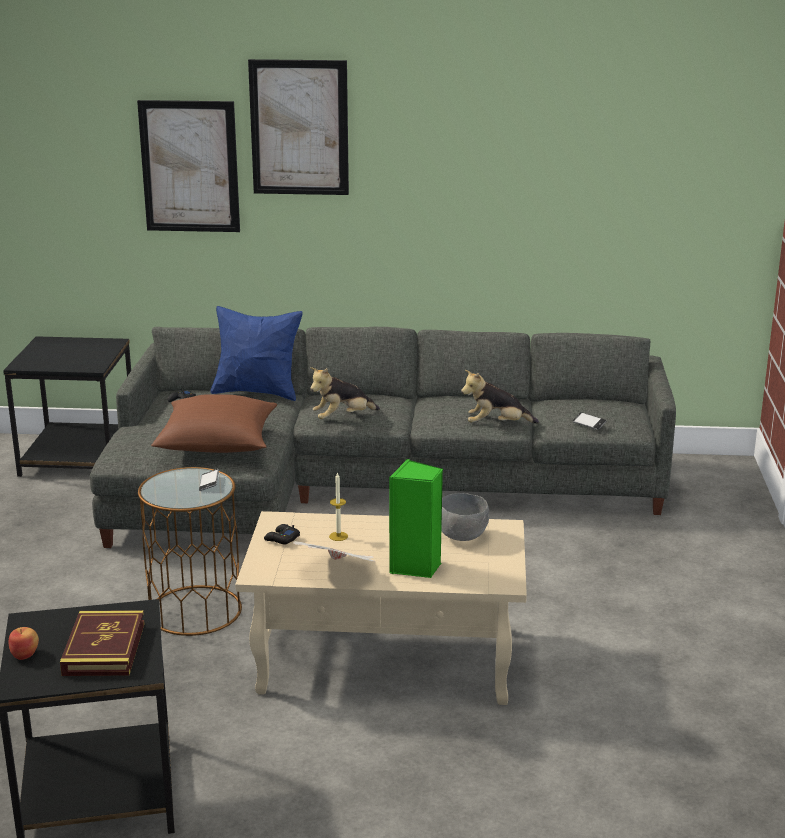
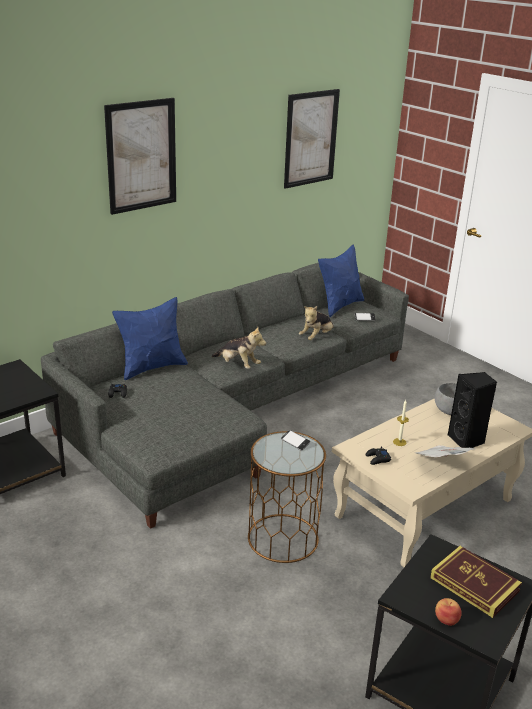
camera: 45 degrees left, 5 degrees up
(190, 166) = (61, 202): picture -> picture (311, 138)
(217, 443) = (201, 414): brown pillow -> none
(342, 418) = (238, 365): plush toy -> plush toy turned 75 degrees counterclockwise
(416, 567) = (467, 441): green speaker -> black speaker
(589, 402) = (339, 305): none -> blue pillow

